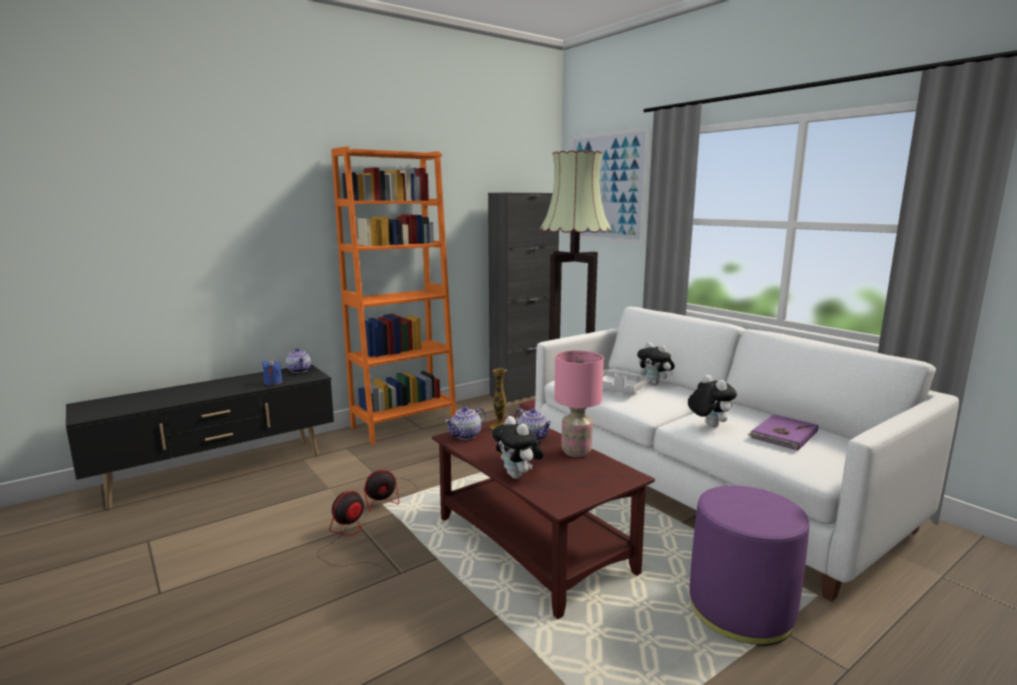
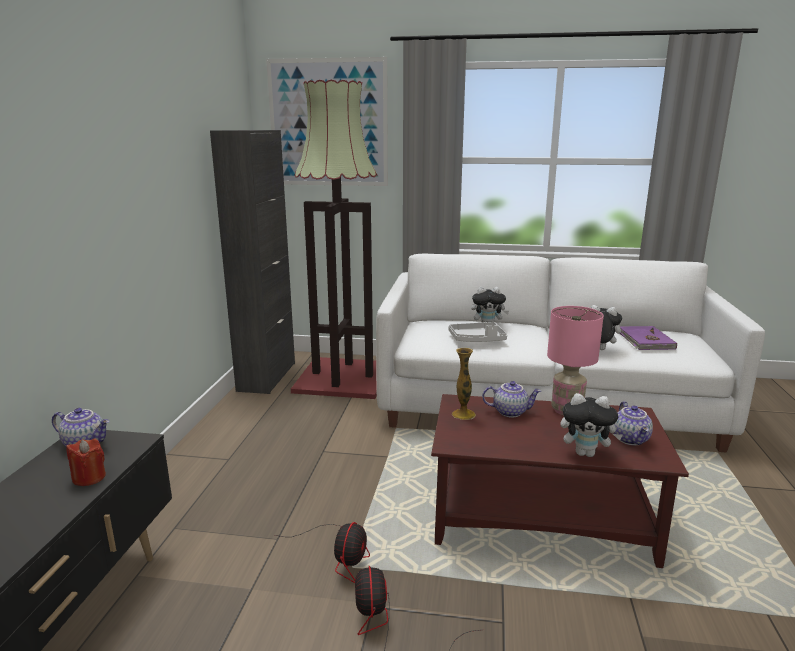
camera: 45 degrees left, 5 degrees up
(273, 382) = (89, 478): blue candle -> red candle
(404, 425) = (197, 465): orange bookcase -> none
(466, 436) = (460, 437): teapot -> teapot (631, 439)
(740, 610) = (711, 486): purple ottoman -> none

